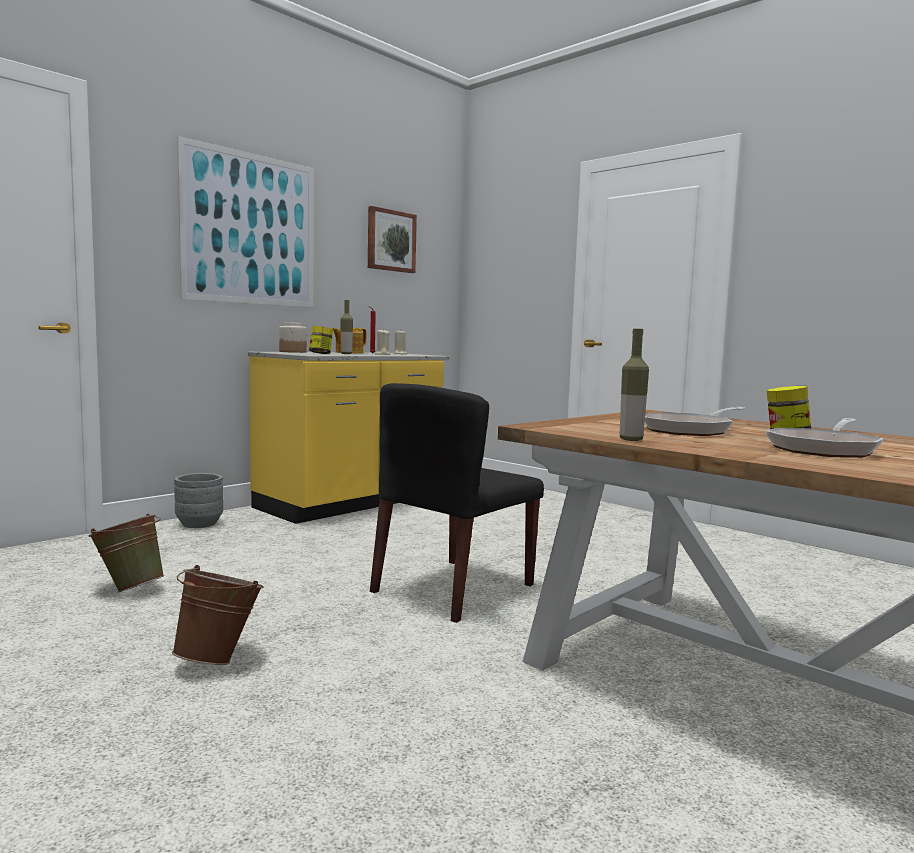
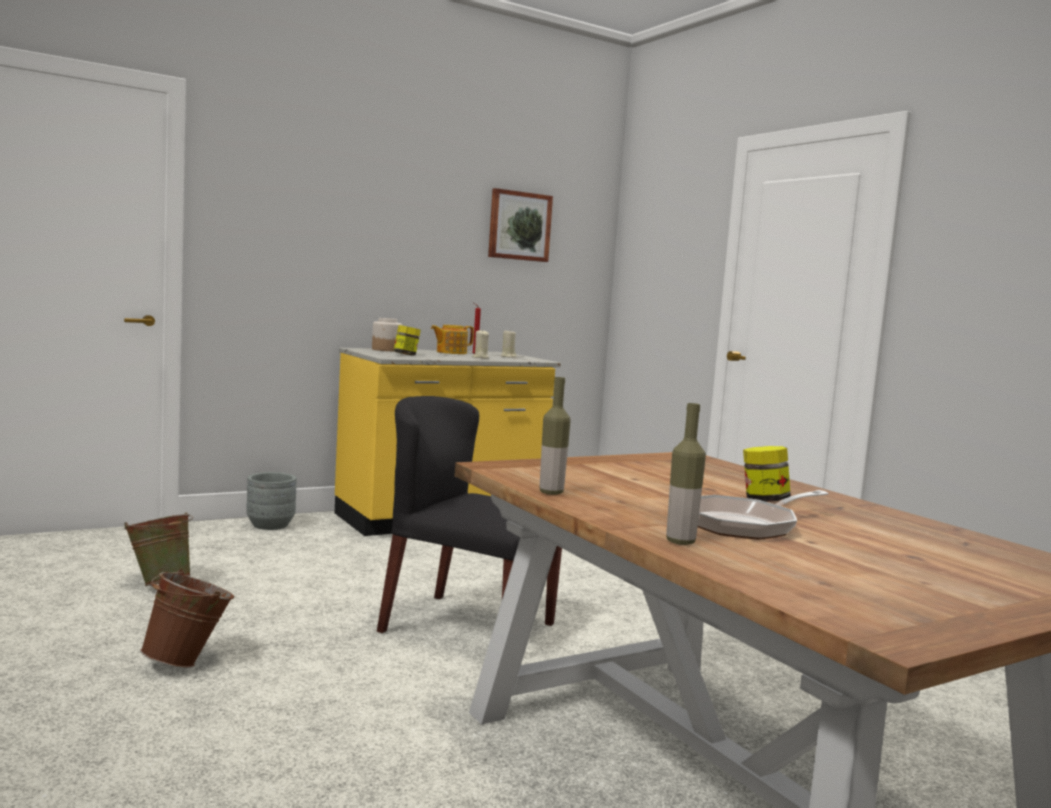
camera: 15 degrees right, 0 degrees up
(250, 229) = (350, 218): picture -> none
(346, 354) = (438, 355): bottle -> bottle (680, 542)
(453, 588) = (466, 627): black chair -> black chair turned 60 degrees clockwise
(689, 430) = (656, 485): frying pan -> none

